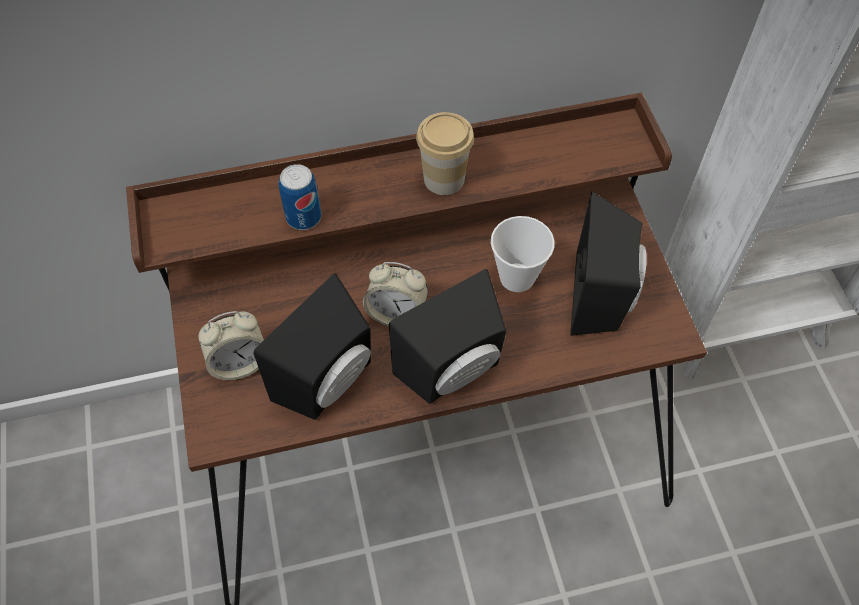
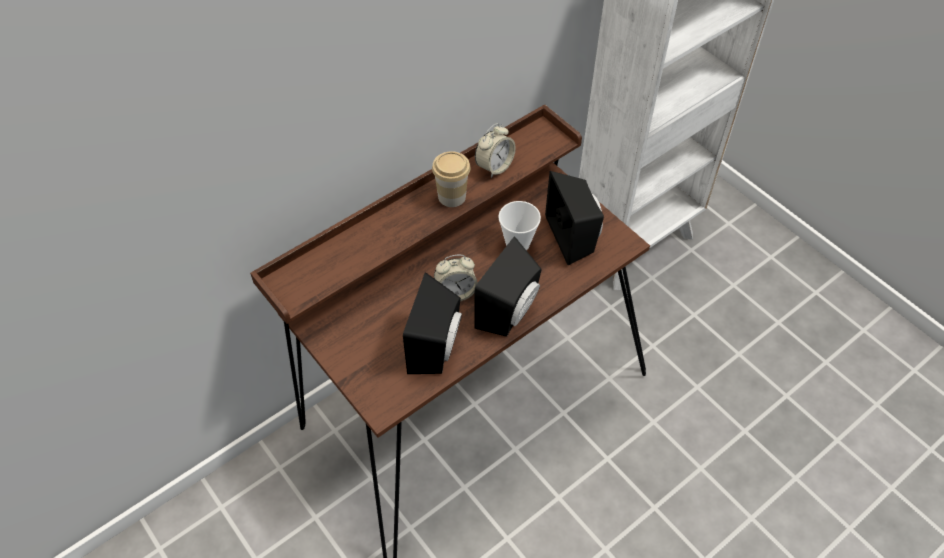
camera: 25 degrees left, 5 degrees down
(239, 362) = (372, 360): alarm clock -> alarm clock (494, 167)
(303, 217) = (377, 250): can -> none

